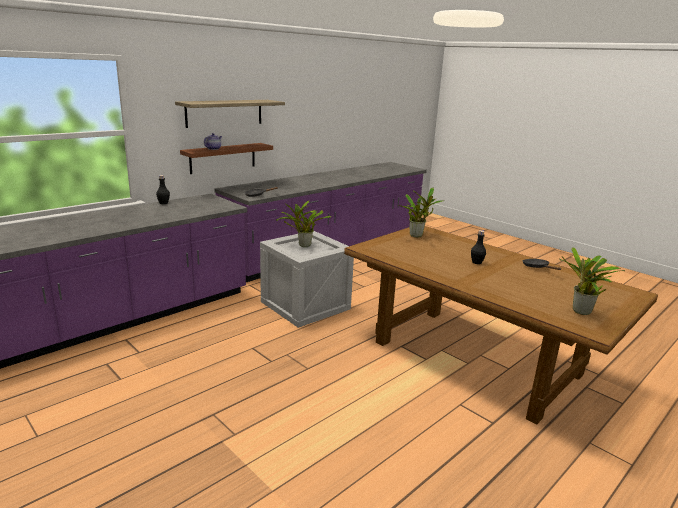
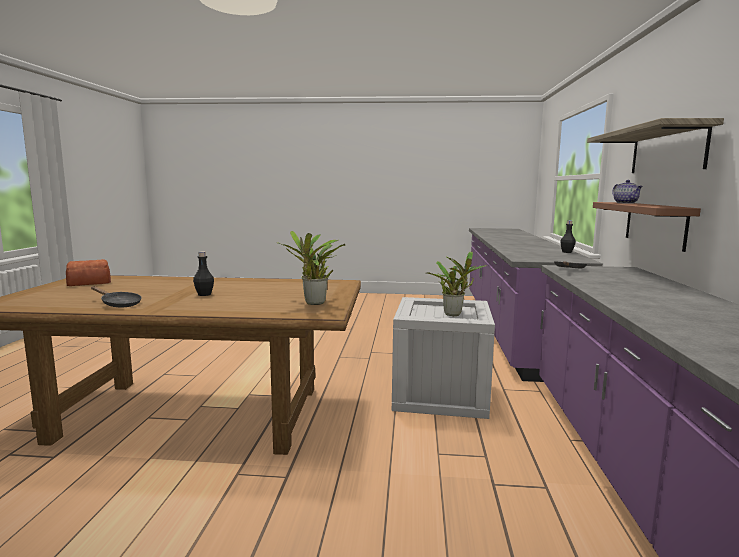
camera: 140 degrees right, 10 degrees down
(580, 312) = (88, 283): potted plant -> bread

